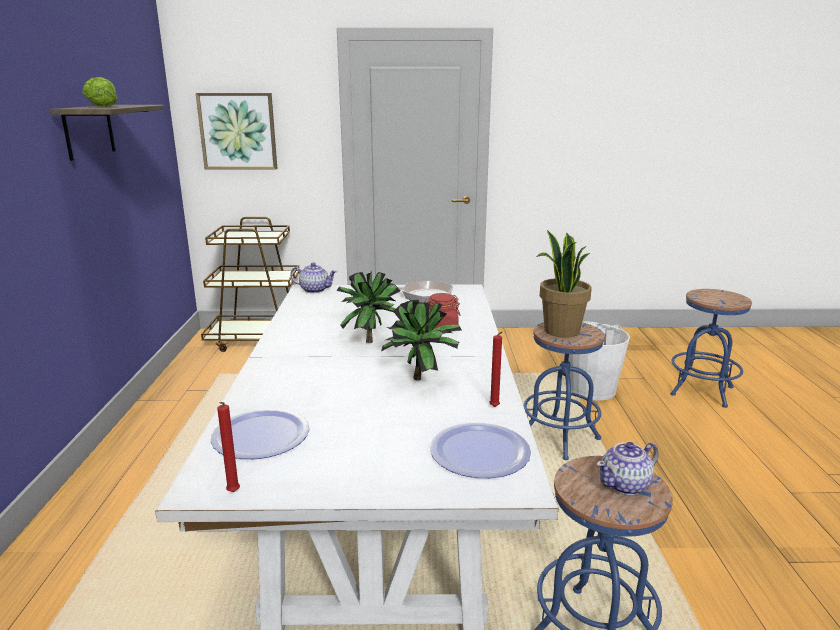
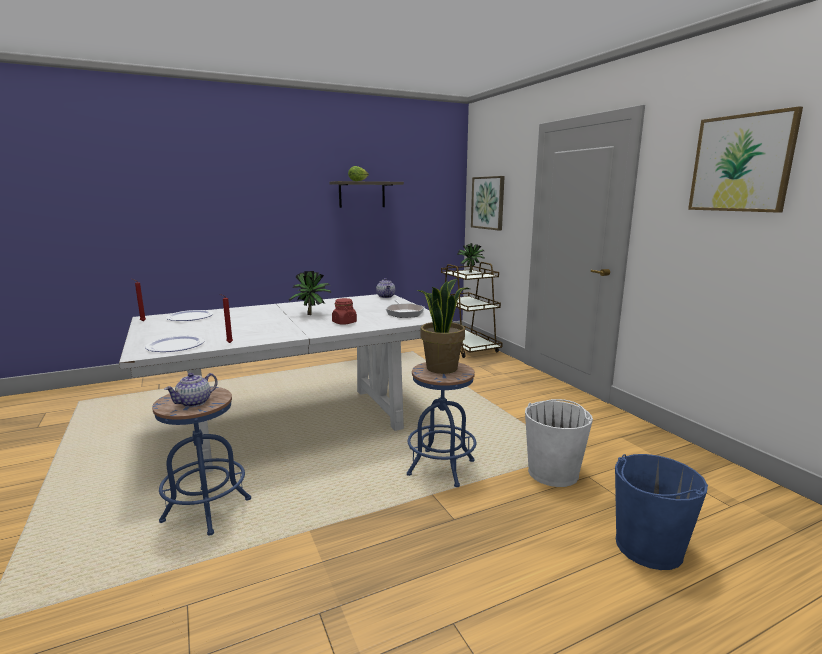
camera: 65 degrees right, 5 degrees down
(423, 379) = (261, 328): potted plant -> potted plant (471, 272)
(593, 92) = (741, 163): none -> picture
(625, 485) = (194, 402): teapot -> teapot turned 90 degrees counterclockwise
(702, 391) = (648, 547): blue stool -> blue bucket

